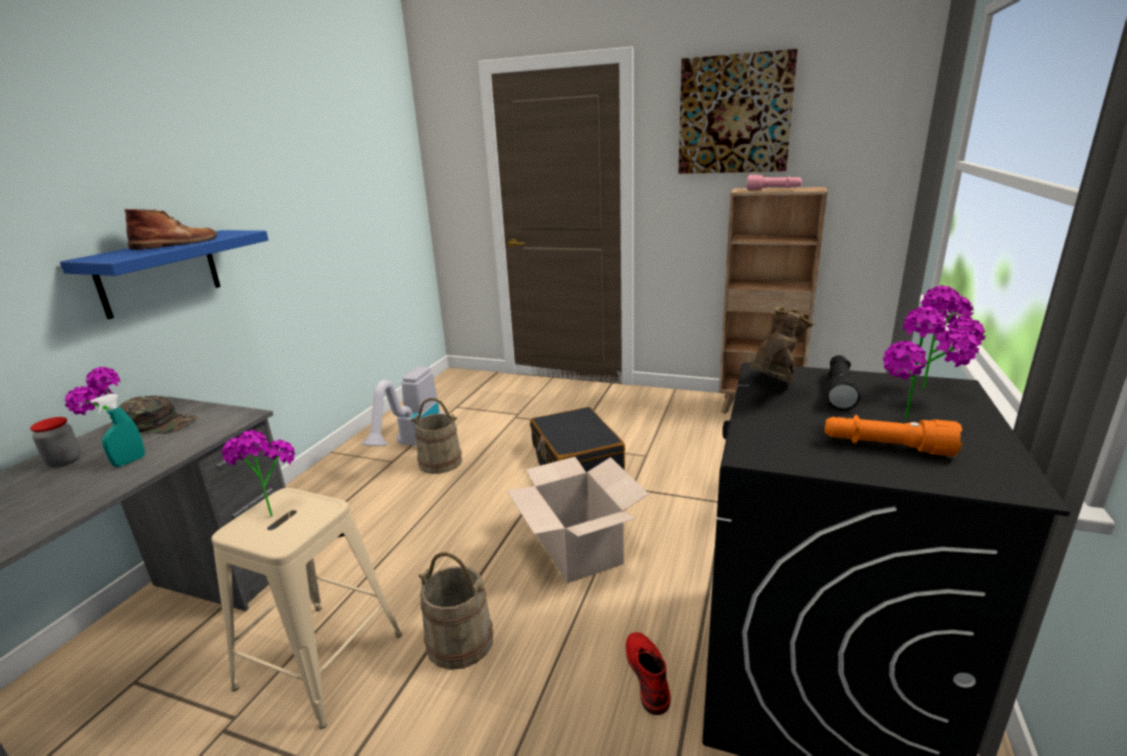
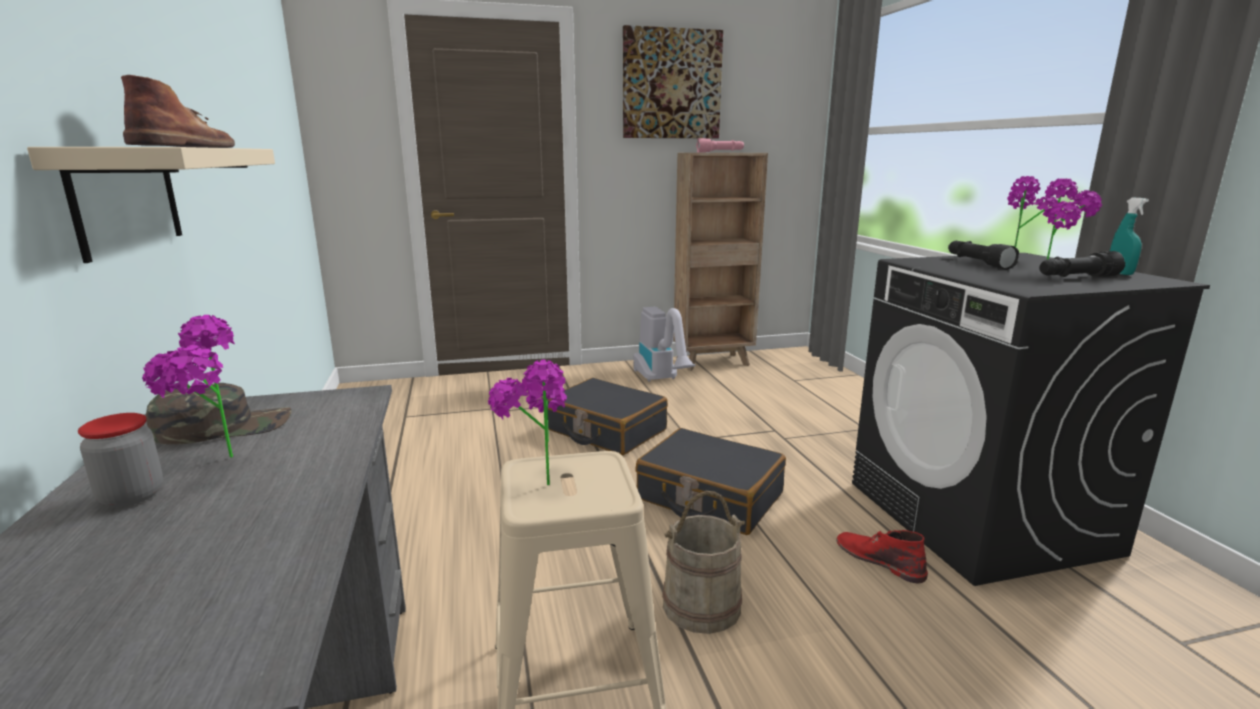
camera: 35 degrees left, 5 degrees down
(129, 461) = (278, 466): turquoise spray bottle -> turquoise spray bottle (1119, 273)
(159, 273) = (127, 198): blue shelf -> beige shelf
(413, 446) = (399, 463): vacuum cleaner -> vacuum cleaner (662, 380)
(440, 462) = (458, 469): beige bucket -> none
(580, 550) = (709, 497): cardboard box -> black suitcase
(772, 389) = (941, 266): brown boot -> none
(886, 447) = (1076, 278): orange flashlight -> black flashlight

